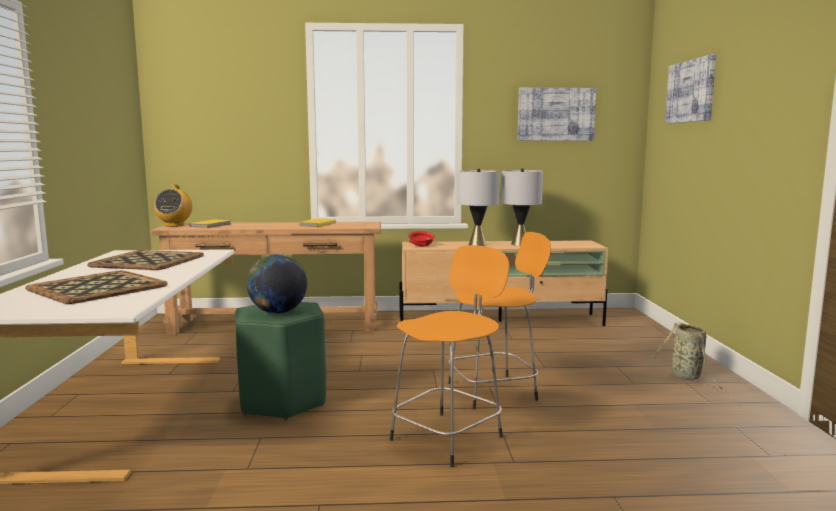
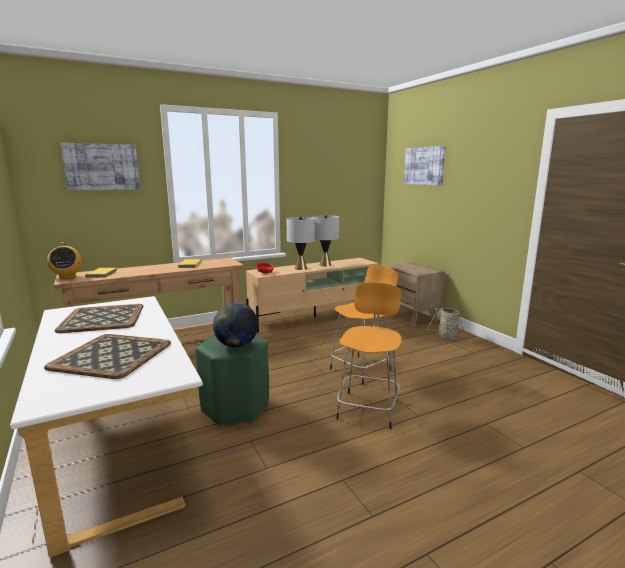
camera: 25 degrees left, 5 degrees up
(556, 114) = (335, 176): picture -> picture (102, 167)
(654, 341) = (411, 317): none -> brown nightstand

